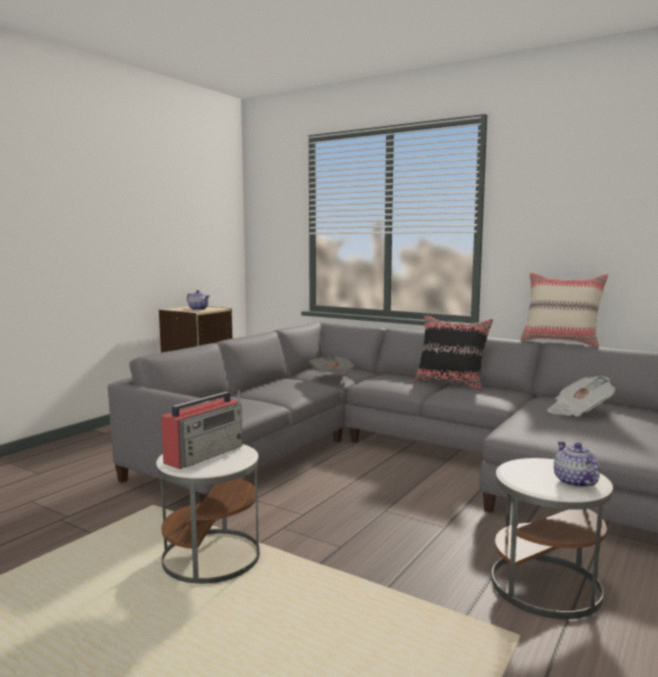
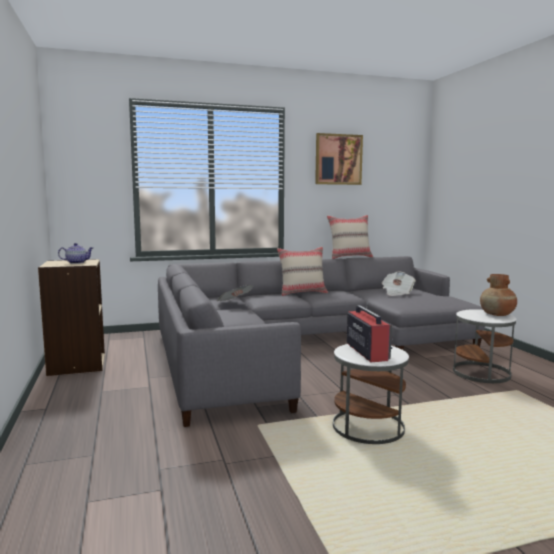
camera: 50 degrees left, 0 degrees up
(451, 383) = (302, 293): black pillow -> beige pillow
(574, 182) = (338, 159): none -> picture
(575, 482) = (497, 314): teapot -> brown vase

